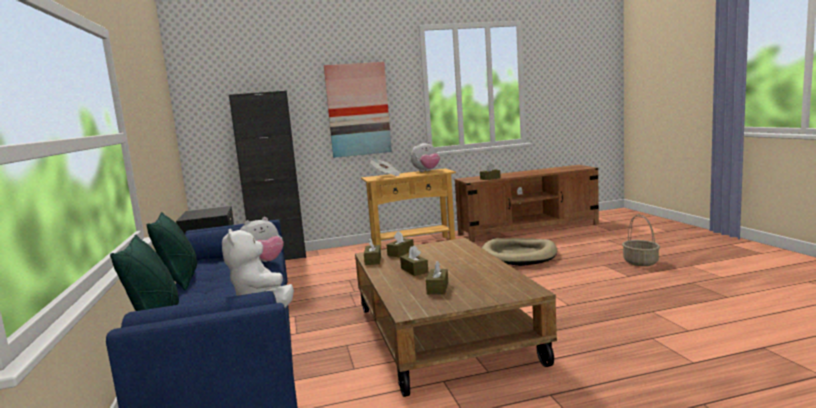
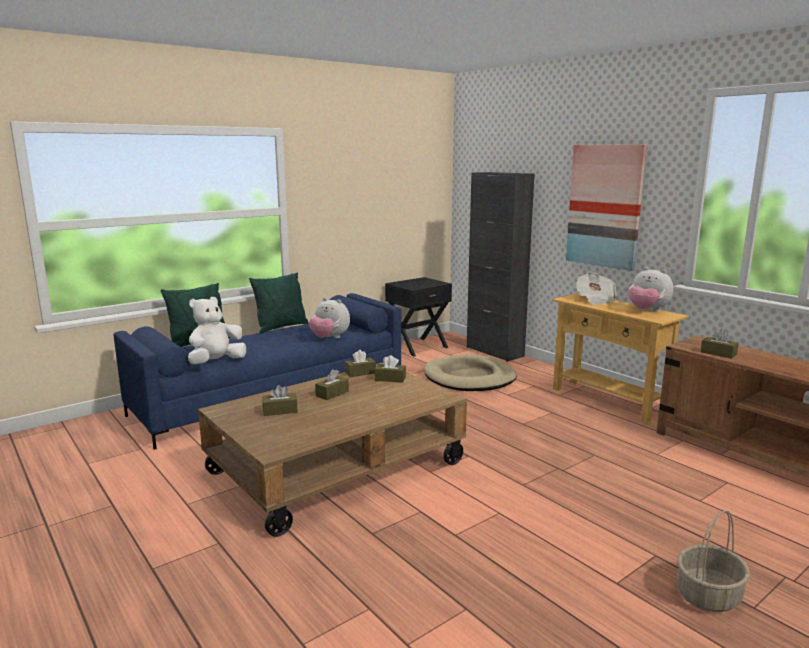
camera: 65 degrees right, 5 degrees up
(518, 255) = (633, 475): beige dog bed -> beige dog bed (469, 378)

